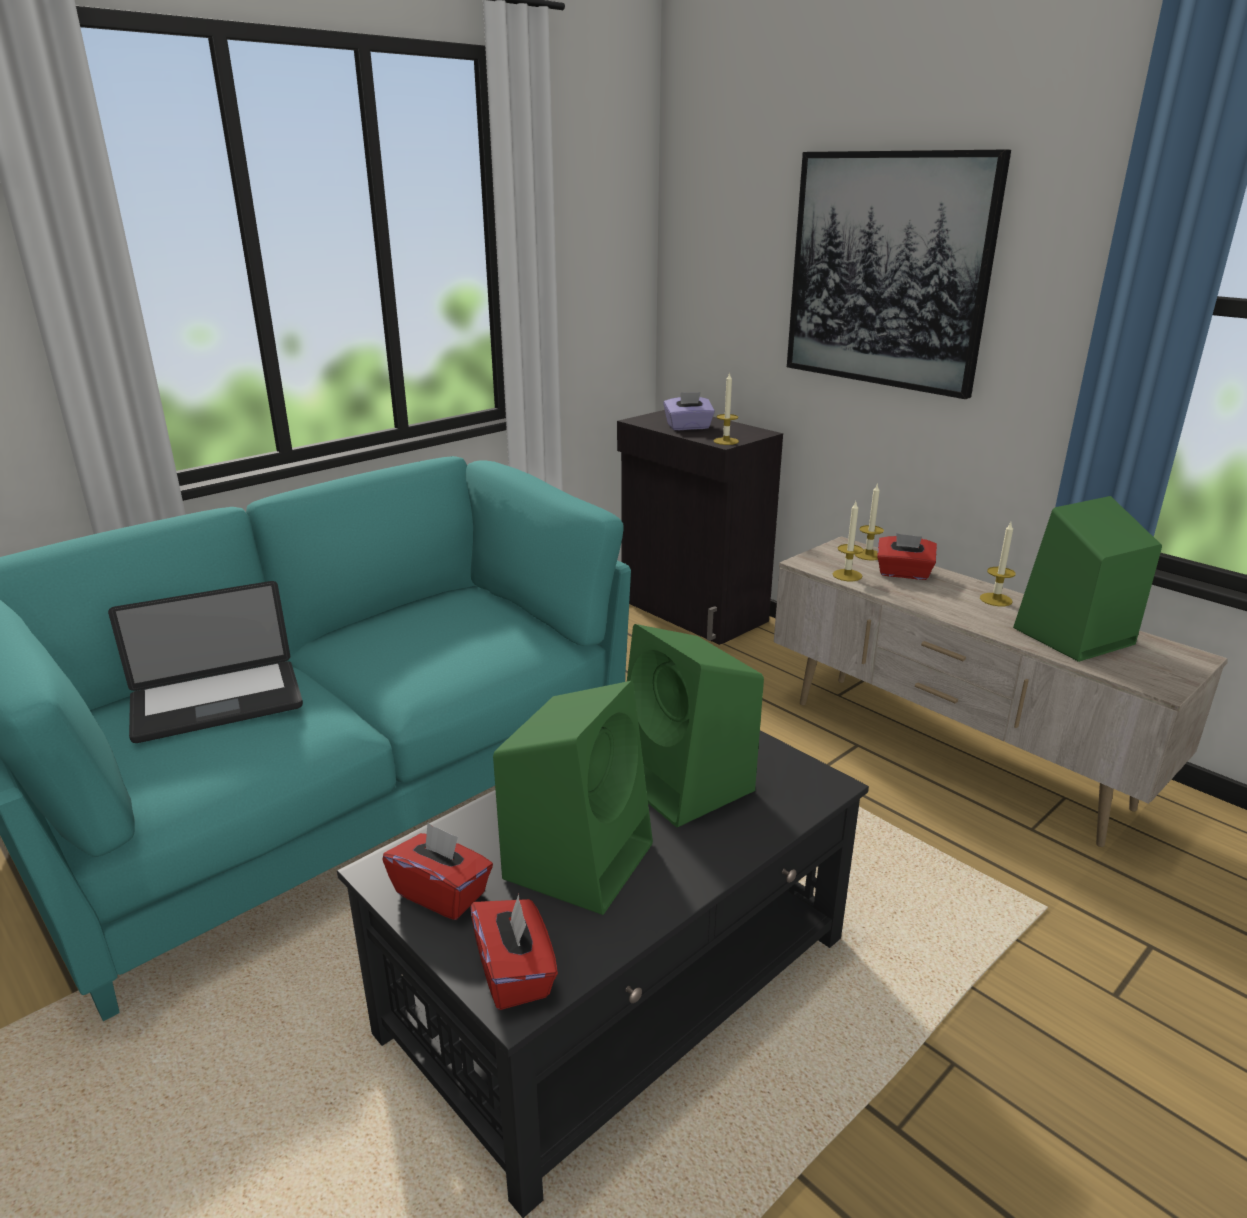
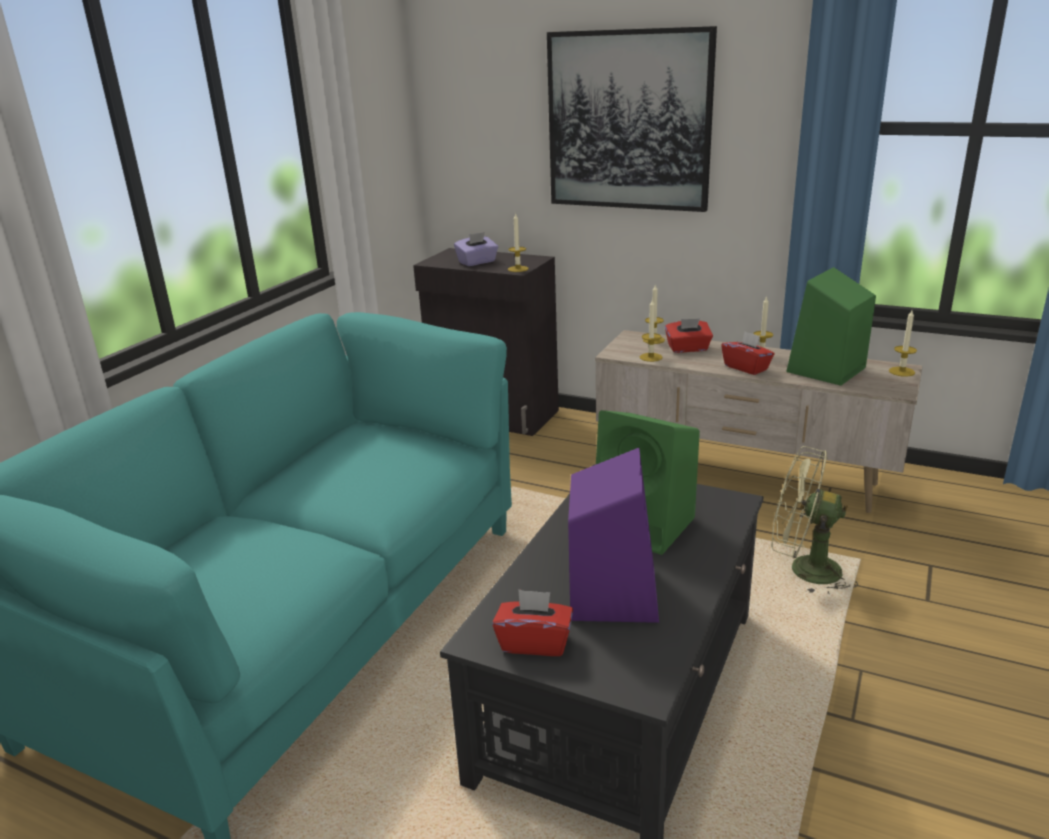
camera: 20 degrees left, 0 degrees up
(217, 703) = (222, 559): laptop -> none
(515, 973) = (631, 675): red tissue box -> red tissue box (746, 367)
(580, 858) = (612, 592): green speaker -> purple speaker
(956, 899) = (803, 570): none -> green fan
(1187, 661) = (901, 371): none -> candle

